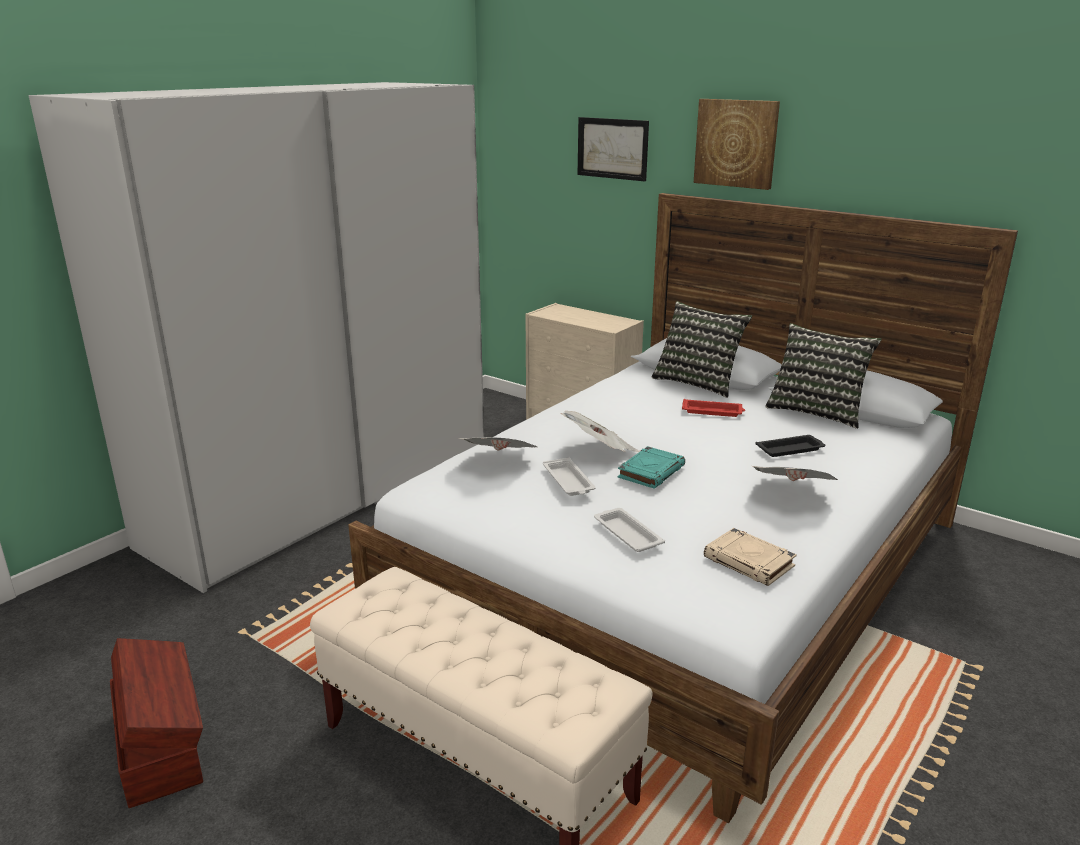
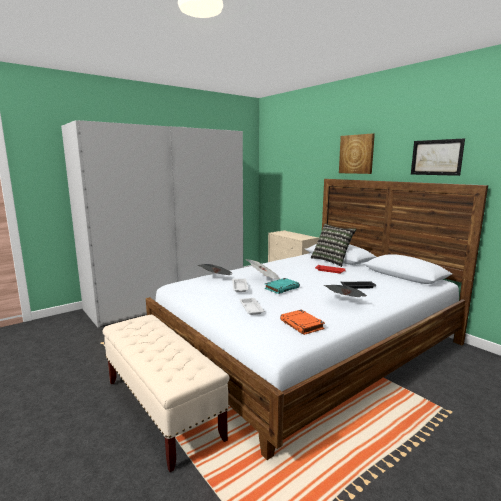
camera: 15 degrees right, 10 degrees down
(161, 744) = (42, 378): brown storage box -> none
(612, 148) = (307, 161): picture -> picture (436, 157)
(750, 562) = (302, 325): beige book -> orange book
(817, 411) = (383, 274): pillow -> none

